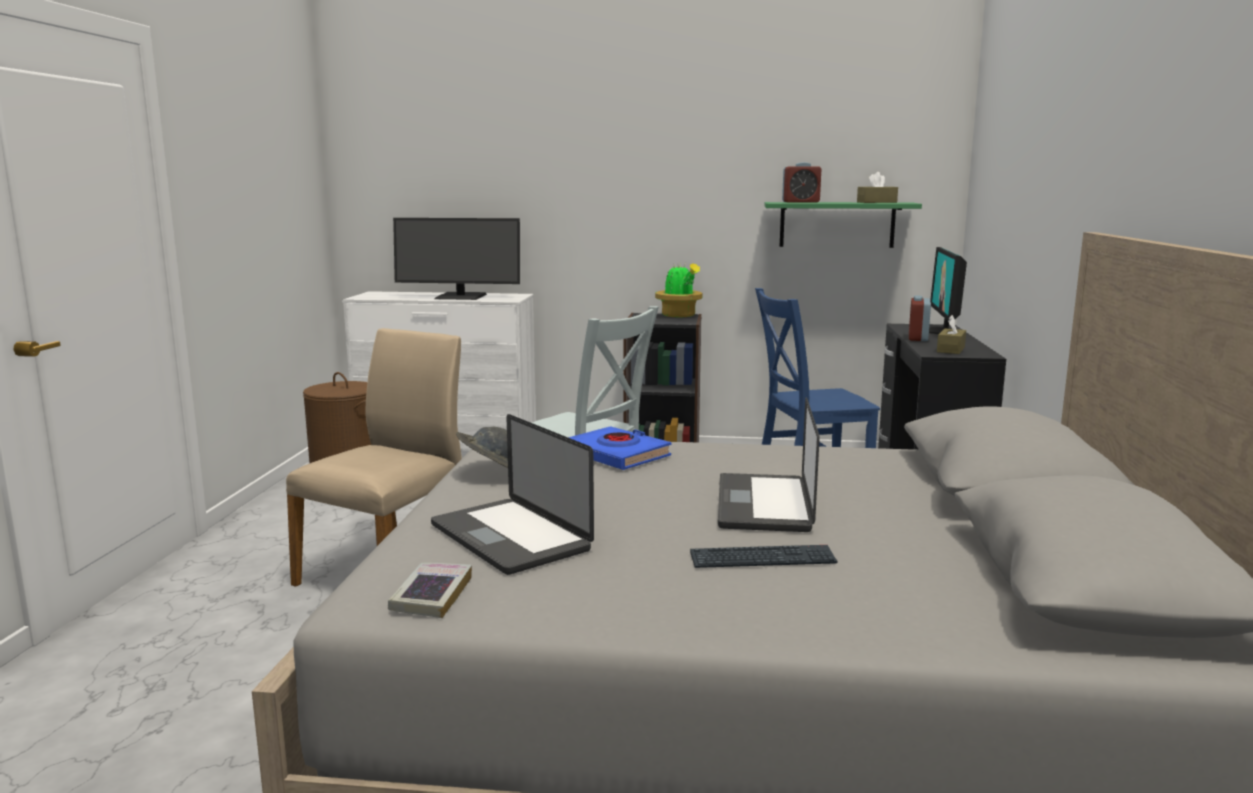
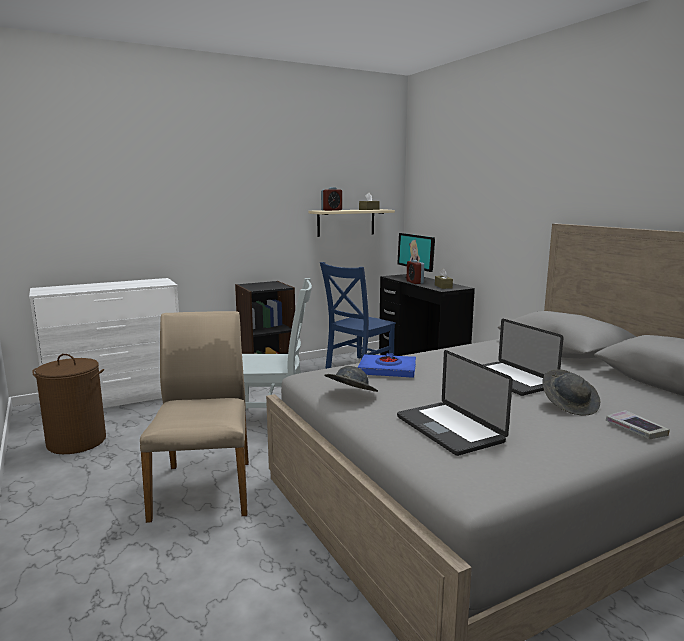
camera: 35 degrees left, 0 degrees up
(431, 596) = (492, 472): book -> book (635, 429)
(460, 297) = (123, 285): monitor -> none
(509, 538) = (449, 429): laptop -> laptop turned 45 degrees clockwise
(679, 316) = (270, 283): potted plant -> none
(762, 559) = (569, 405): keyboard -> grey hat
(837, 224) = (346, 222): green shelf -> beige shelf

